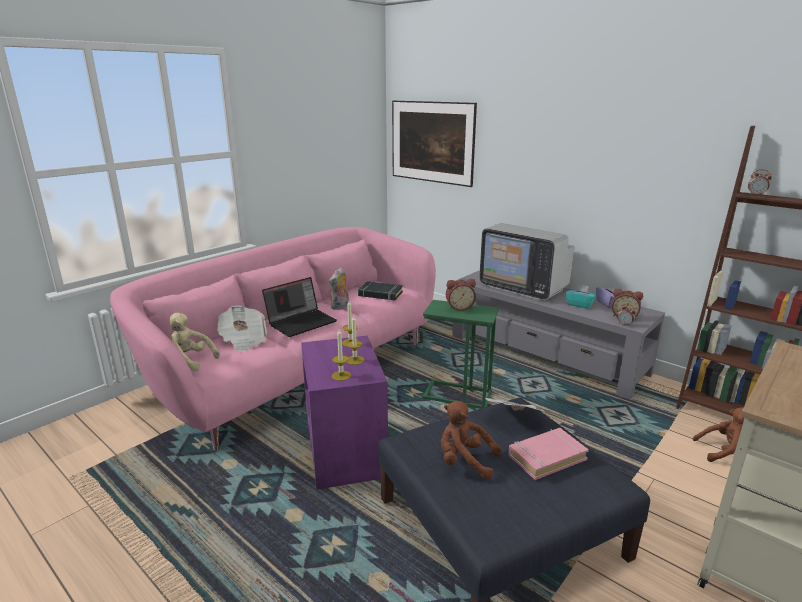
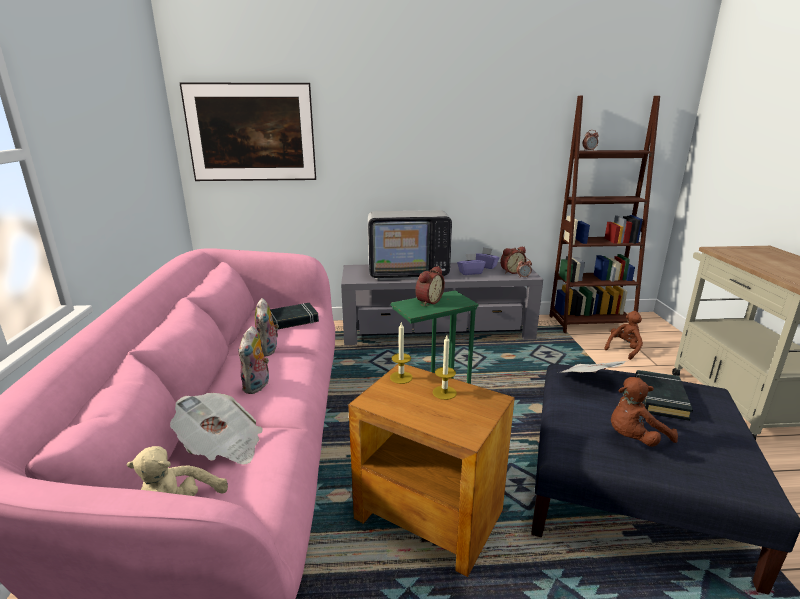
camera: 45 degrees left, 0 degrees up
(301, 322) = (257, 386): laptop -> plush toy
(341, 375) = (468, 415): candle -> none
(346, 451) = (428, 513): purple side table -> brown side table
(546, 457) = (659, 398): pink book -> black book
(579, 304) = (470, 272): turquoise tissue box -> purple tissue box

